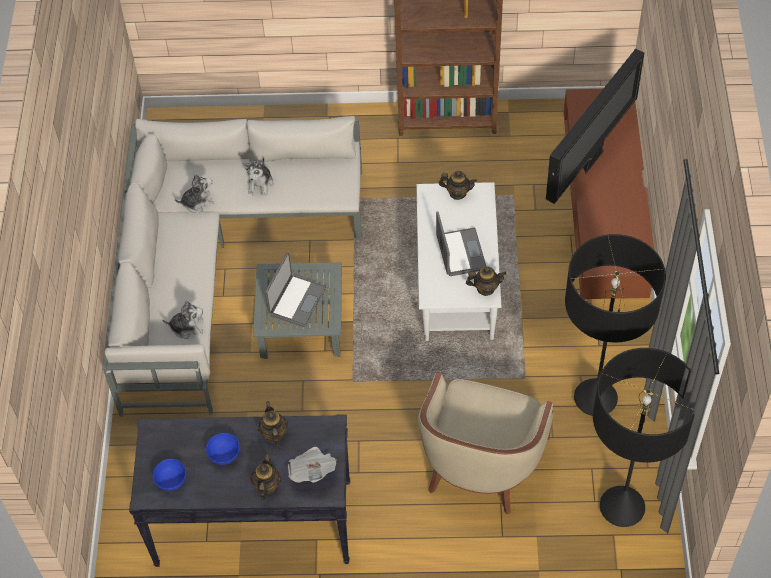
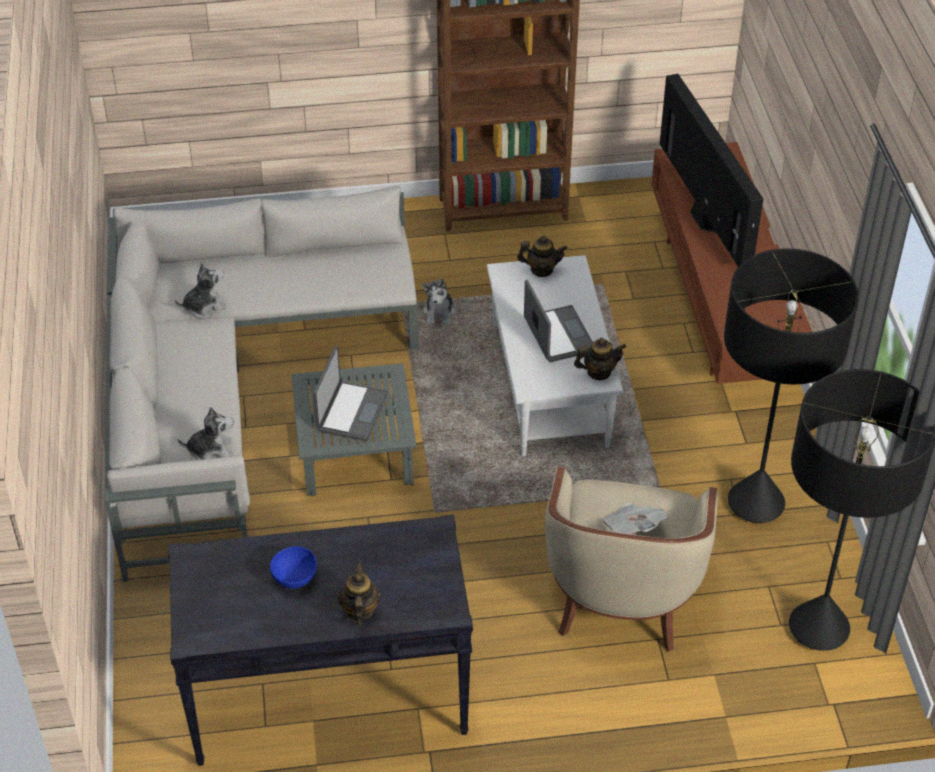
camera: 10 degrees left, 10 degrees down
(171, 481) = (225, 617): blue bowl -> none
(260, 183) = (284, 280): plush toy -> plush toy (439, 313)
(274, 434) = (359, 546): teapot -> none
(312, 471) = (420, 586): newspaper -> newspaper (632, 529)
(592, 158) = (703, 219): television -> television turned 45 degrees counterclockwise

